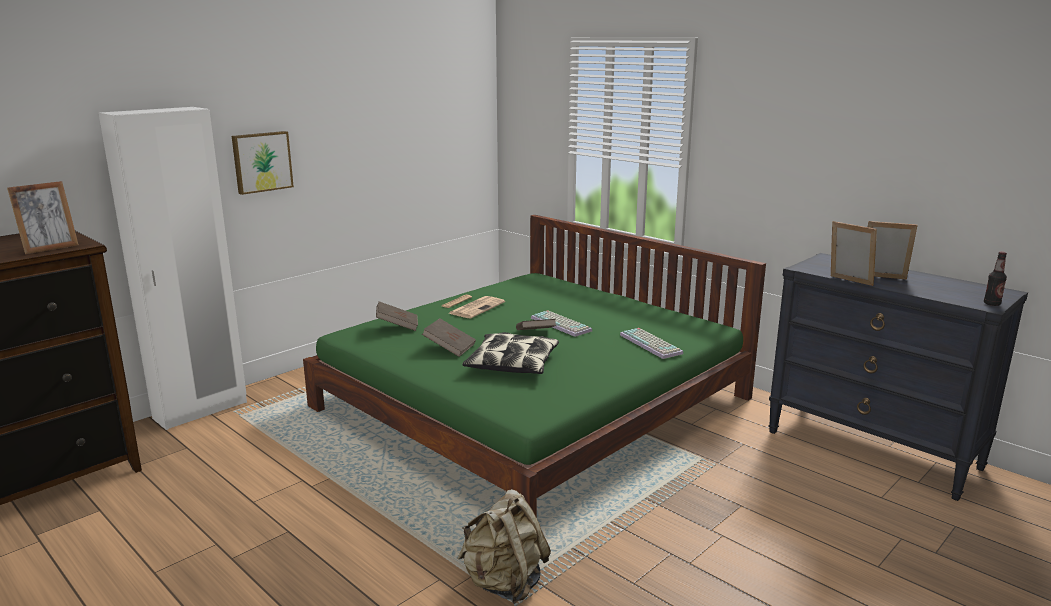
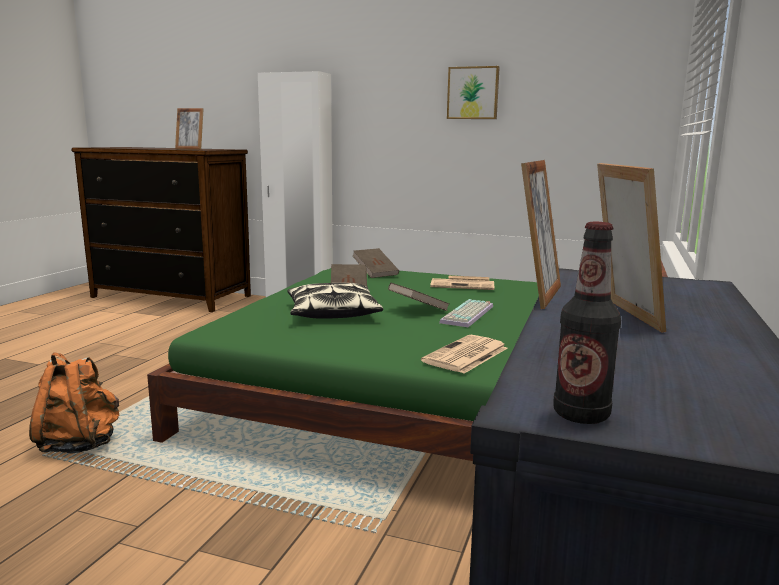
camera: 65 degrees right, 5 degrees down
(261, 162) = (381, 124): picture -> picture (473, 93)
(504, 583) = (80, 444): beige backpack -> orange backpack
(652, 344) = (465, 355): keyboard -> newspaper

